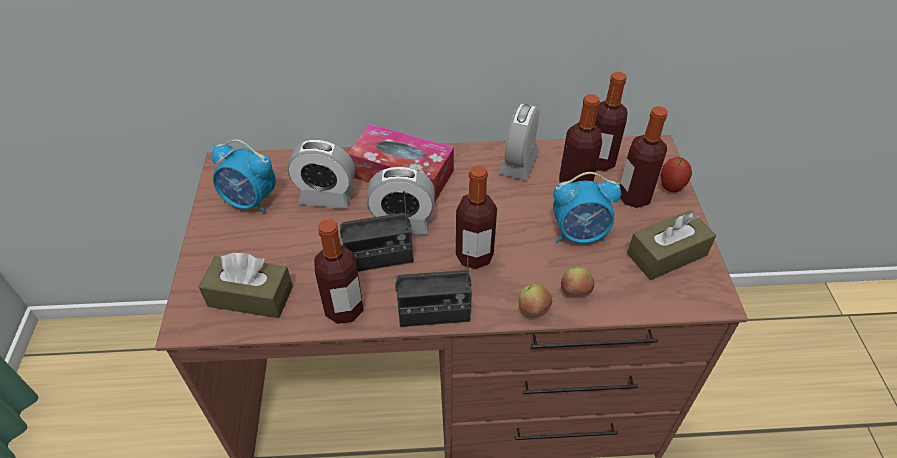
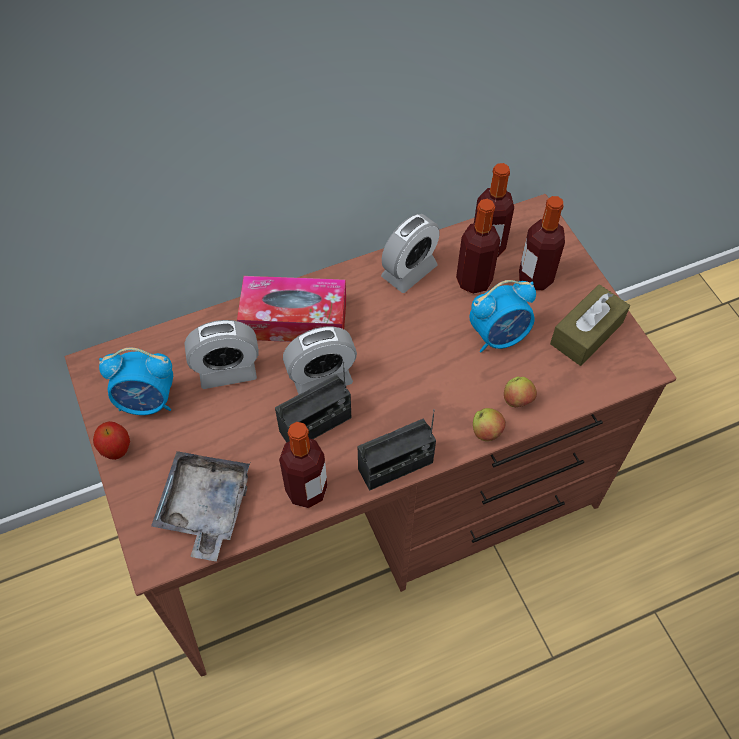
camera: 20 degrees left, 10 degrees up
(250, 296) = (205, 508): brown tissue box -> grey tray
(474, 256) = (408, 392): bottle -> none
(519, 163) = (409, 271): alarm clock -> alarm clock turned 135 degrees counterclockwise
(670, 188) = (566, 258): apple -> apple (117, 450)

